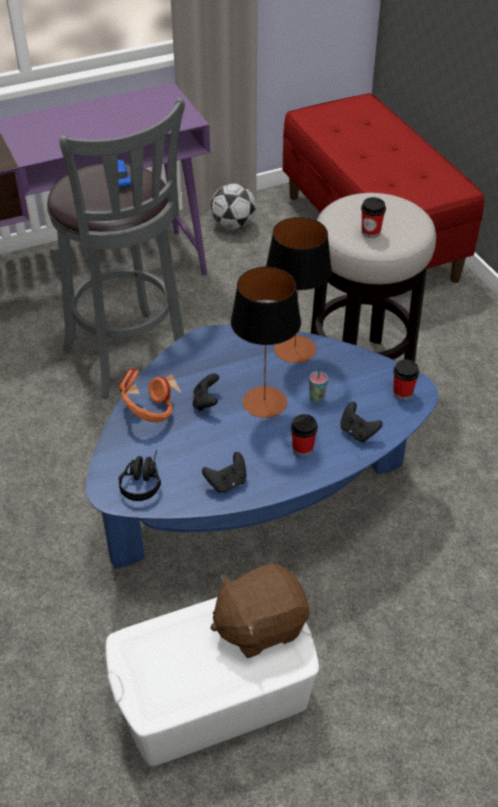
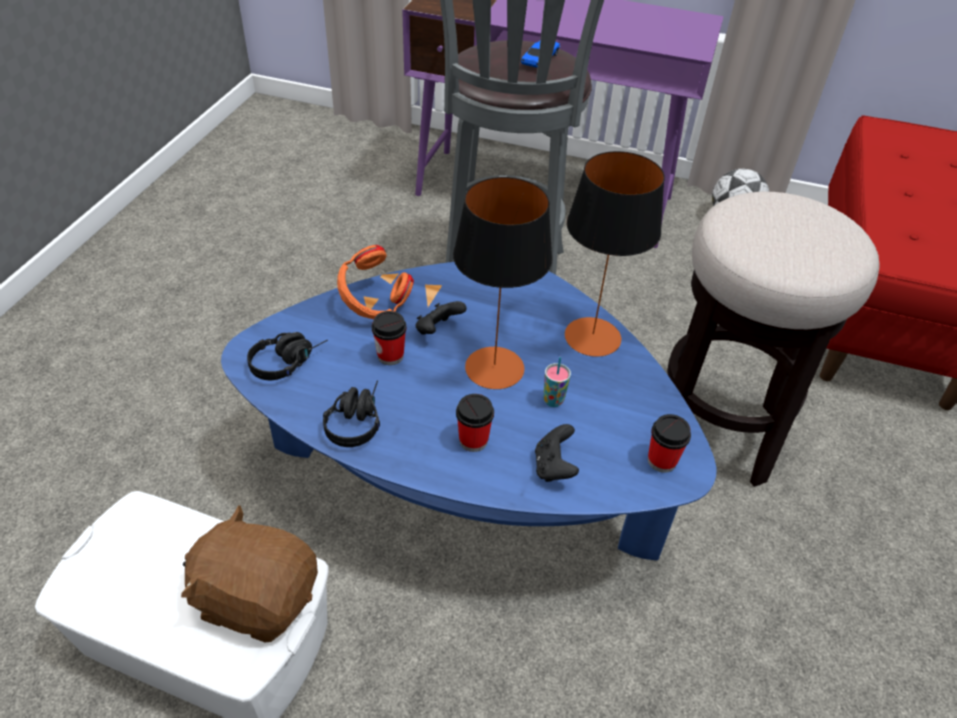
camera: 40 degrees right, 0 degrees up
(227, 483) = (356, 419): black game controller -> black headphones
(370, 232) = (766, 240): cup -> cup (390, 356)

